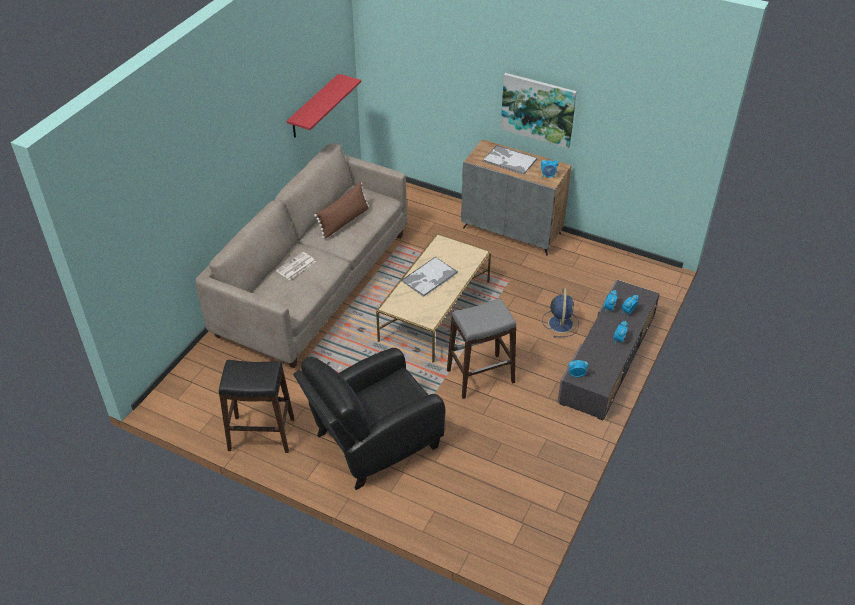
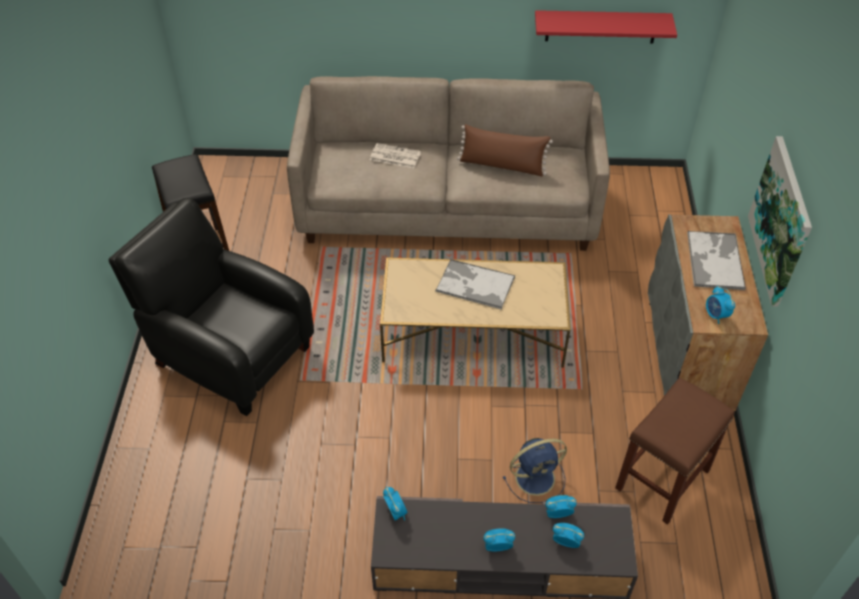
camera: 65 degrees right, 5 degrees up
(480, 376) = (384, 418): grey stool -> none
(588, 274) = (662, 480): none -> brown stool

